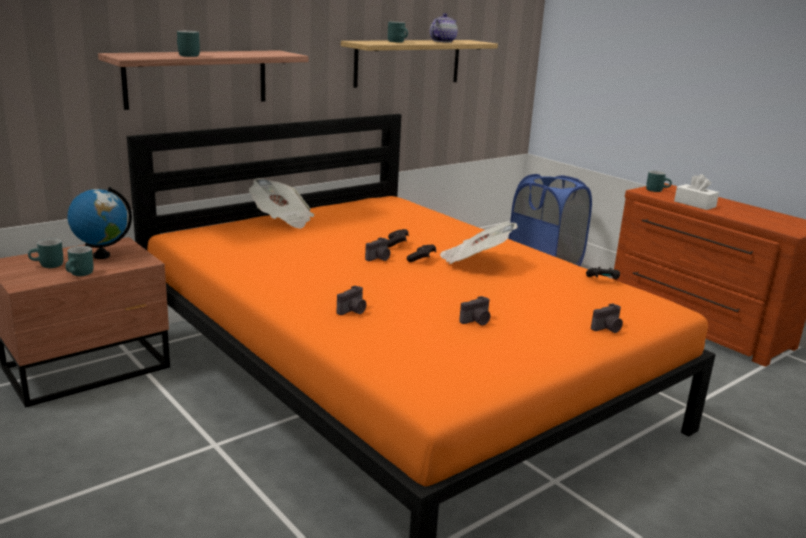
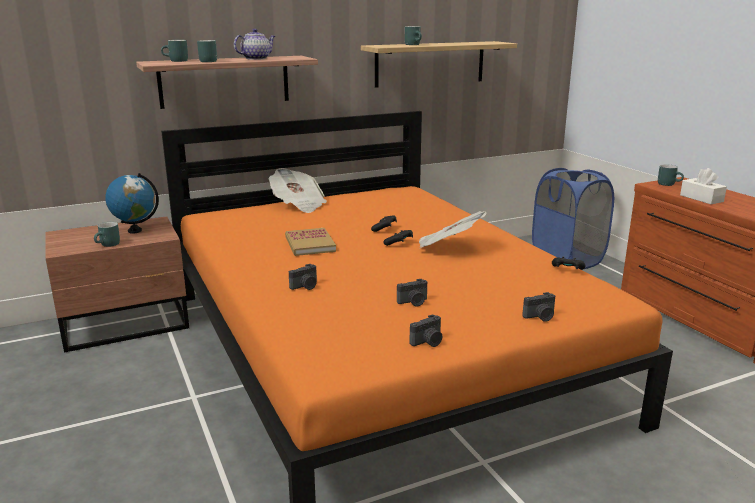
camera: 15 degrees right, 0 degrees up
(48, 265) = (89, 237): turquoise mug -> turquoise mug (176, 61)
(326, 264) = (310, 244): none -> book
(379, 258) = (360, 241): camera -> camera (428, 342)
(442, 41) = (461, 43): teapot -> teapot (256, 59)

